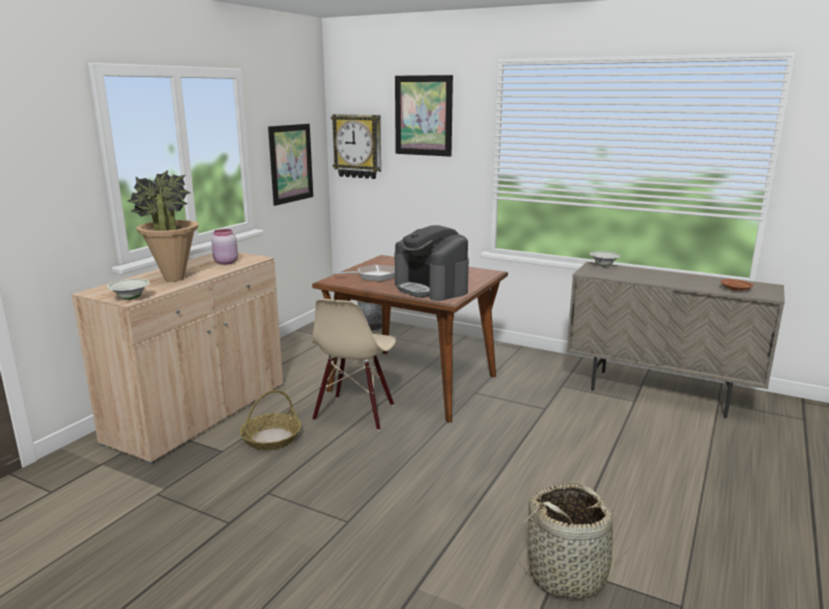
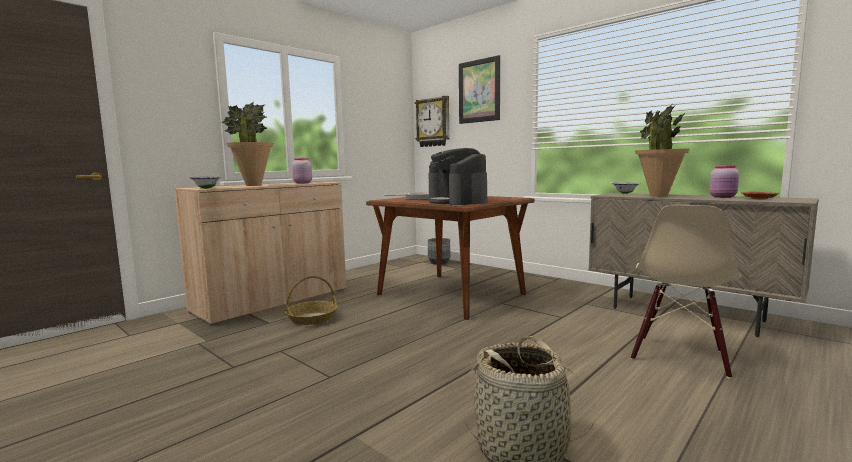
camera: 15 degrees right, 10 degrees down
(291, 163) = (380, 132): picture -> none
(355, 413) = (390, 308): beige chair -> beige chair (679, 356)
(640, 276) = (658, 196): none -> potted plant
(702, 281) = (723, 197): none -> pink jar

